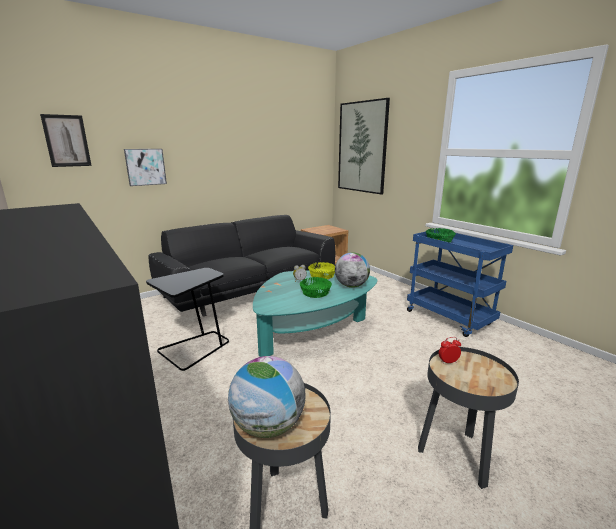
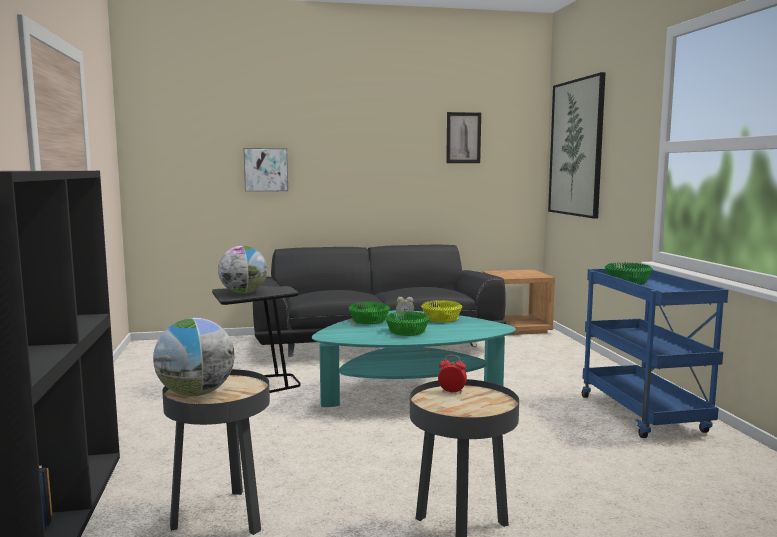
camera: 25 degrees right, 10 degrees down
(67, 141) = (185, 138): picture -> picture (463, 138)
(277, 285) = (370, 320): none -> green bowl
(351, 286) = (466, 331): globe -> globe (243, 293)

